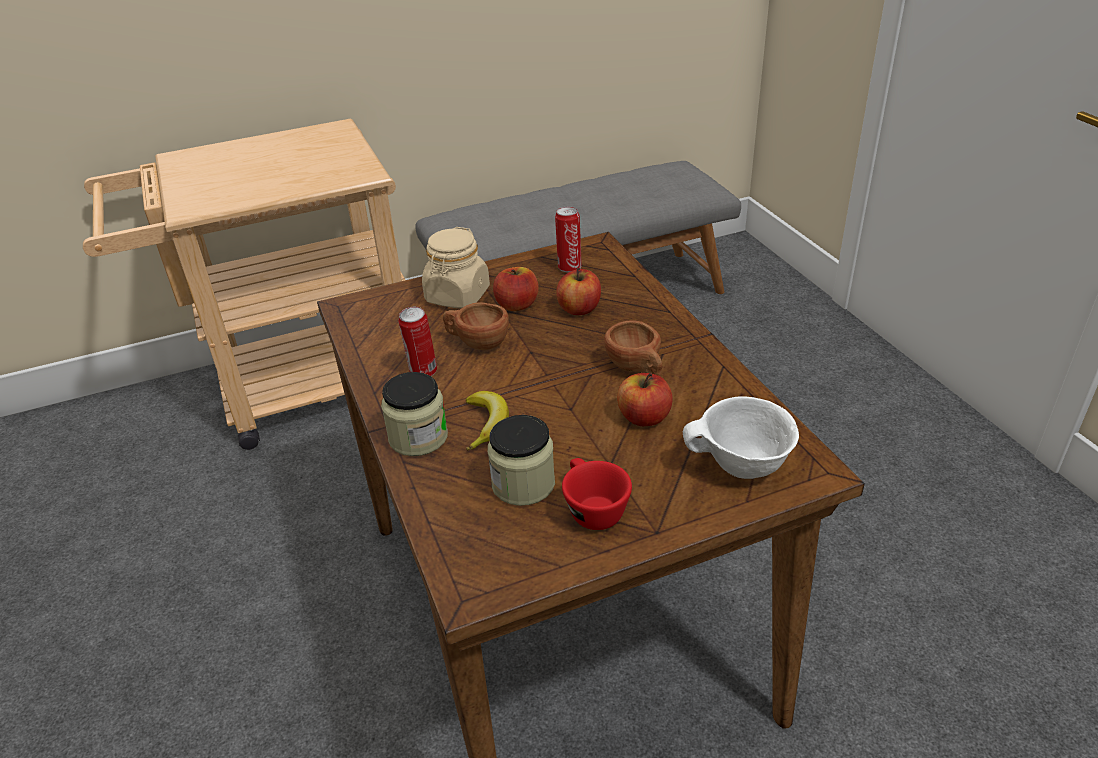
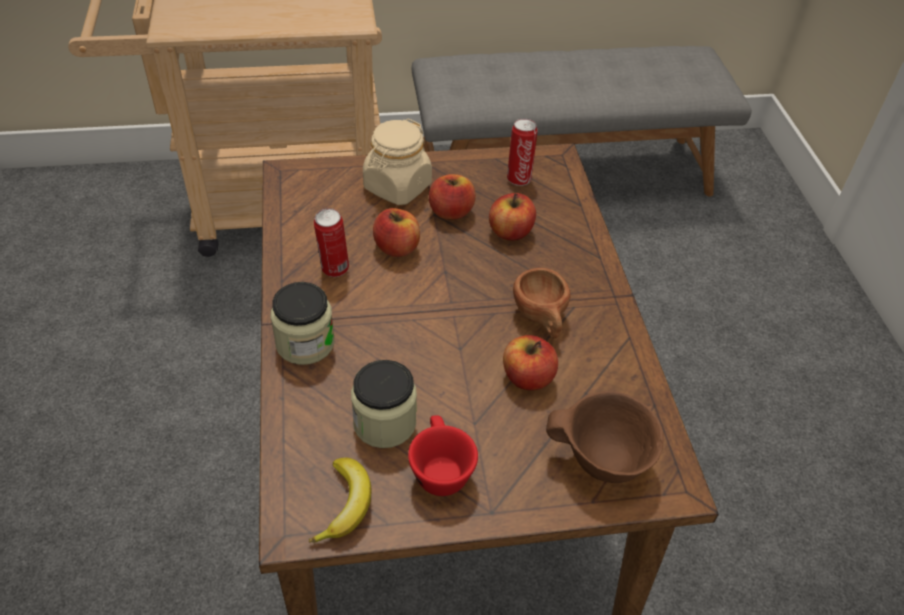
camera: 10 degrees right, 10 degrees up
(477, 343) = (397, 247): brown cup -> apple
(487, 424) = (374, 345): banana -> banana (345, 504)
(741, 467) = (602, 462): white bowl -> brown bowl

